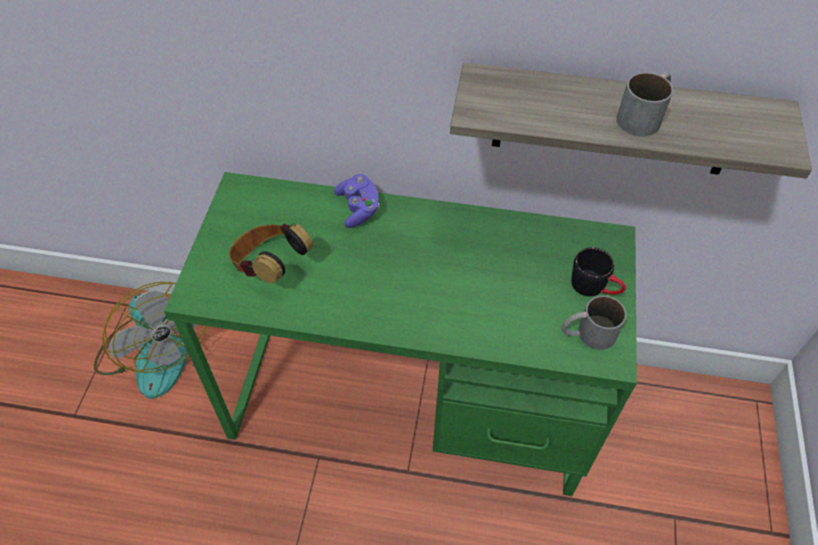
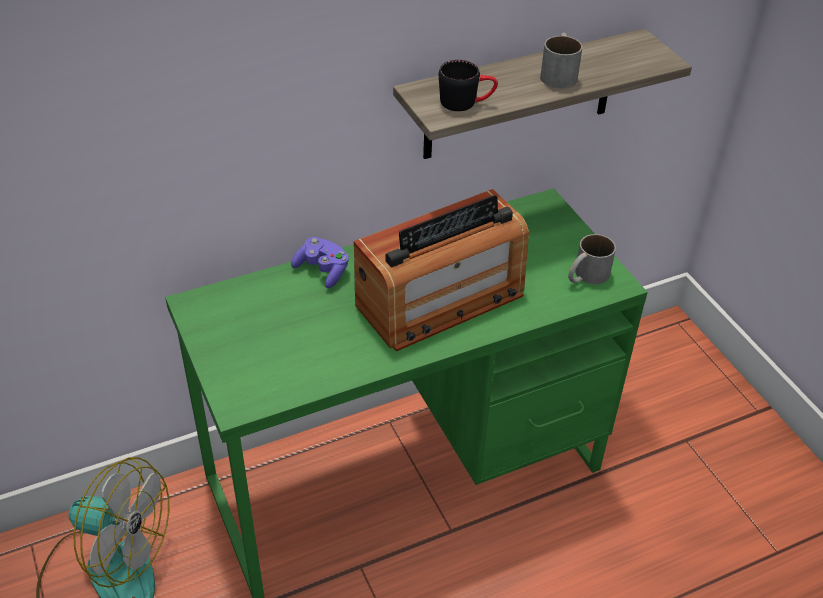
camera: 35 degrees left, 10 degrees down
(270, 267) = (287, 350): headphones -> none
(431, 287) = (440, 300): none -> radio
(595, 287) = (563, 242): black mug -> black mug (466, 102)

